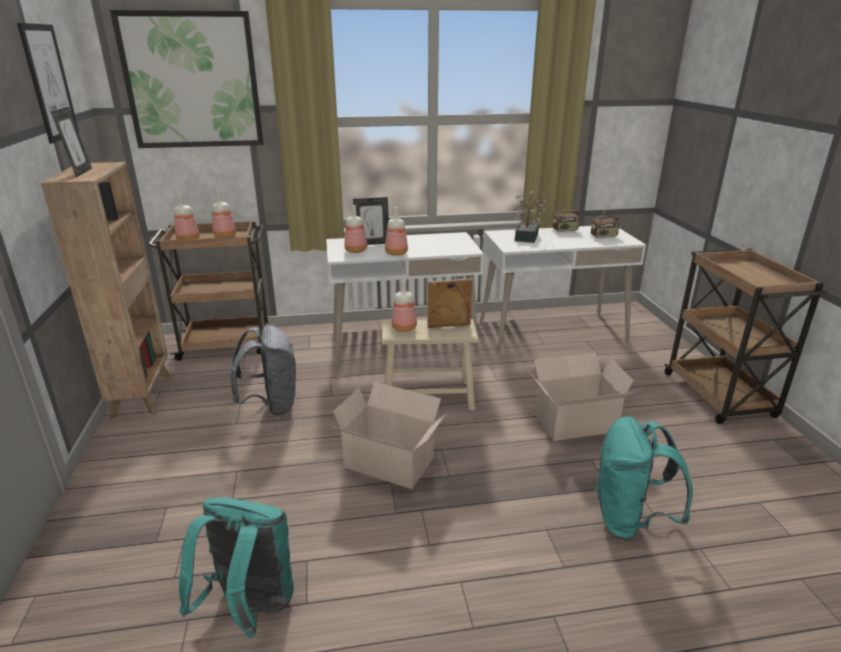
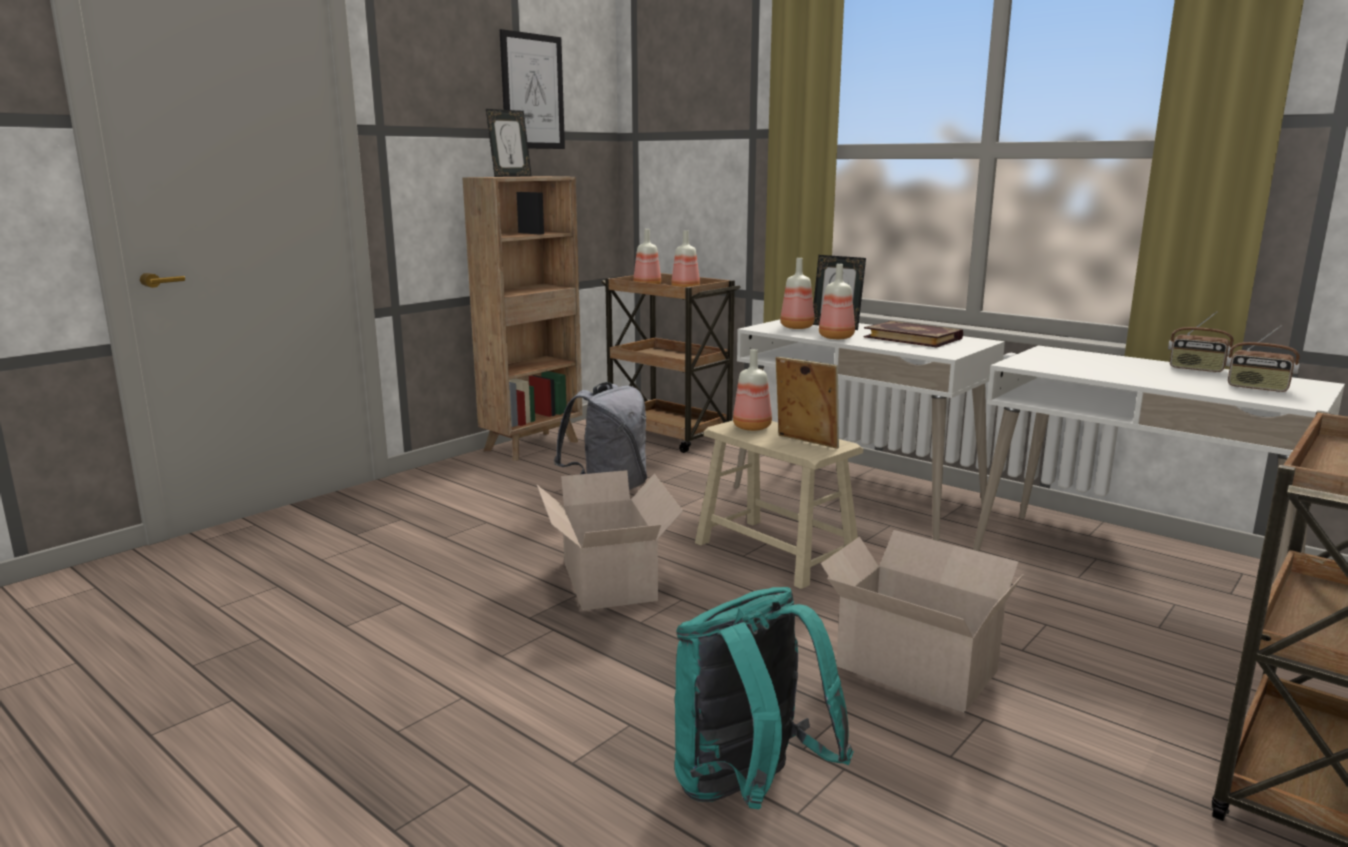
camera: 50 degrees right, 10 degrees down
(192, 81) = (700, 99): picture -> none
(250, 608) = (314, 604): turquoise backpack -> none
(428, 241) = (913, 337): none -> book
(527, 236) = (1093, 361): potted plant -> none

